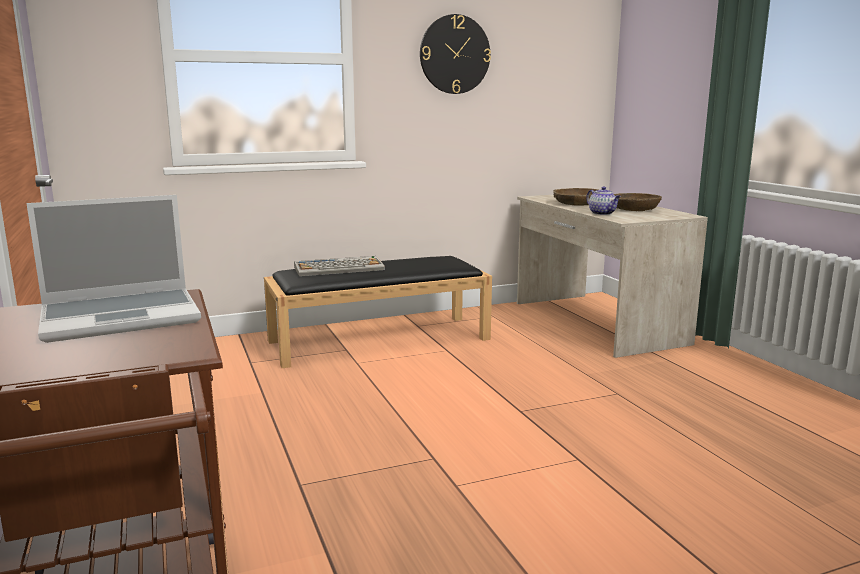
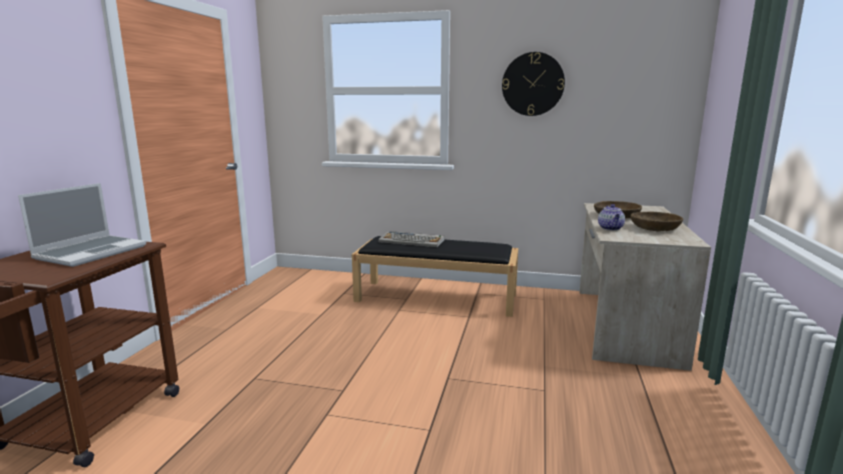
camera: 35 degrees right, 0 degrees up
(123, 316) = (91, 252): laptop -> laptop turned 75 degrees counterclockwise

